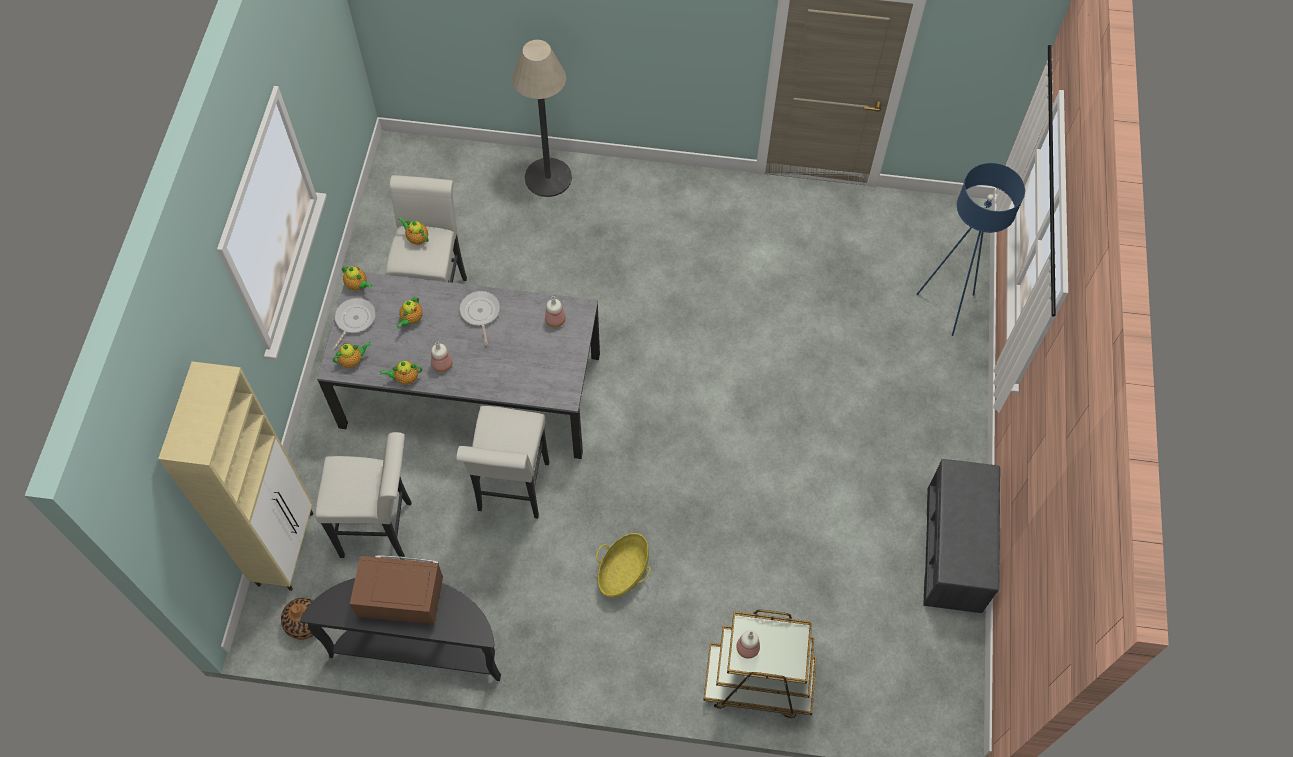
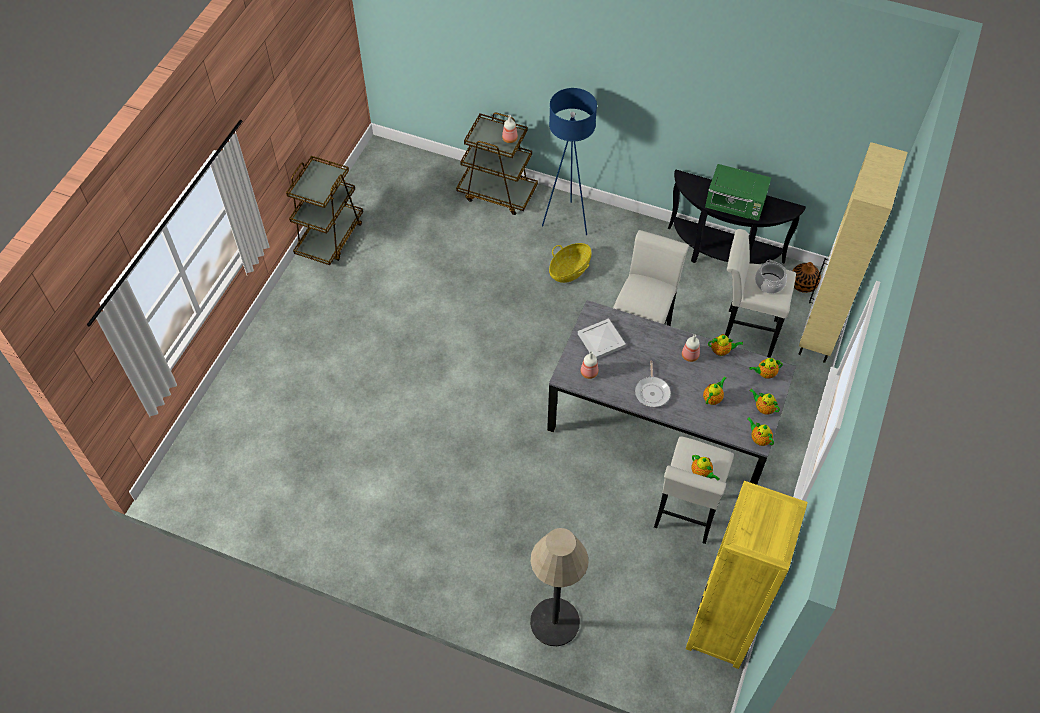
camera: 165 degrees left, 5 degrees down
(349, 484) = (769, 283): none -> cooking pot
(354, 320) = (763, 408): frying pan -> teapot
(391, 202) = (721, 629): none -> yellow bookcase
(400, 598) = (735, 206): brown microwave -> green microwave
(549, 362) = (601, 339): none -> white tray
(947, 307) = (236, 406): blue floor lamp -> blue floor lamp (566, 221)
(955, 550) = (330, 237): grey bench -> brown cart

